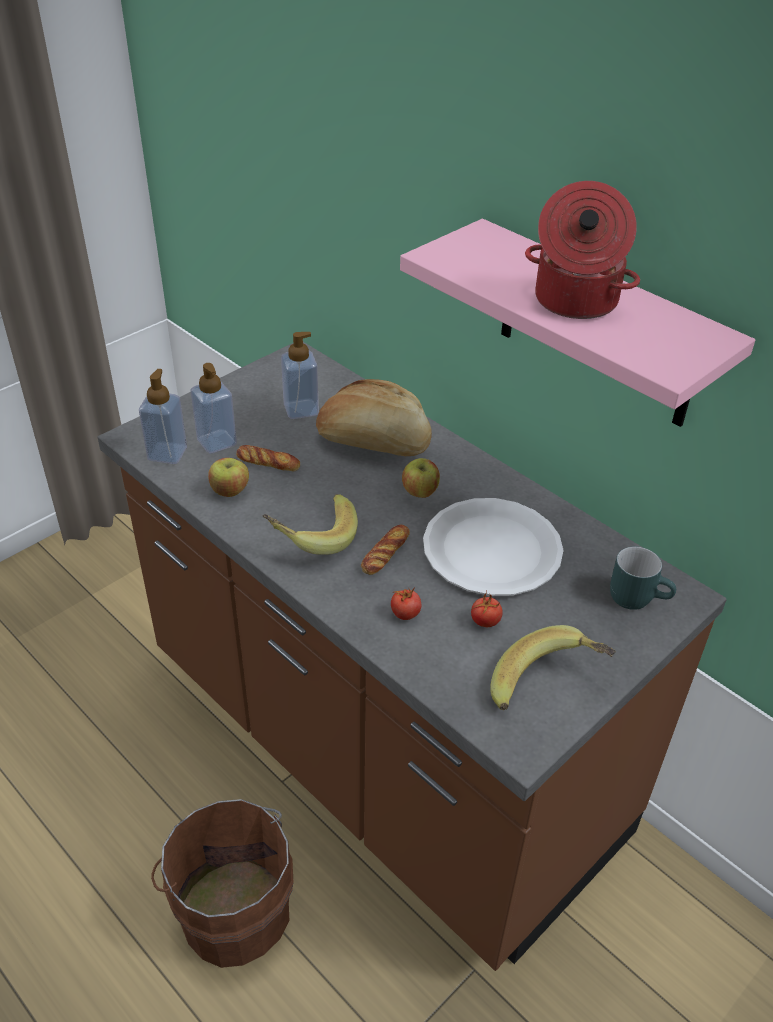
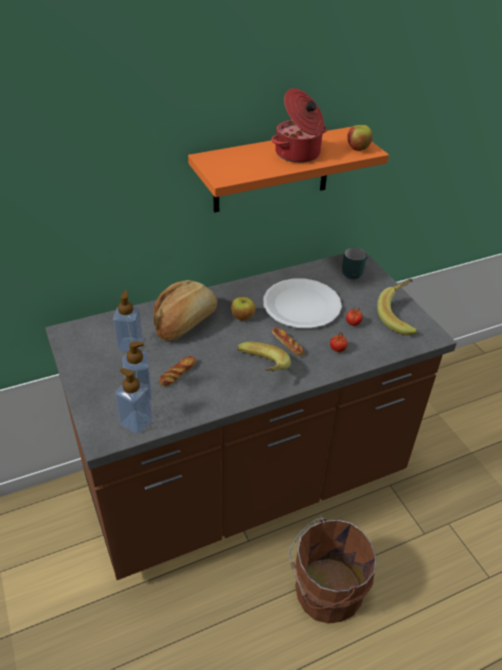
camera: 70 degrees left, 0 degrees up
(230, 491) = (197, 397): apple -> apple (357, 148)
(597, 326) = (272, 170): pink shelf -> orange shelf

